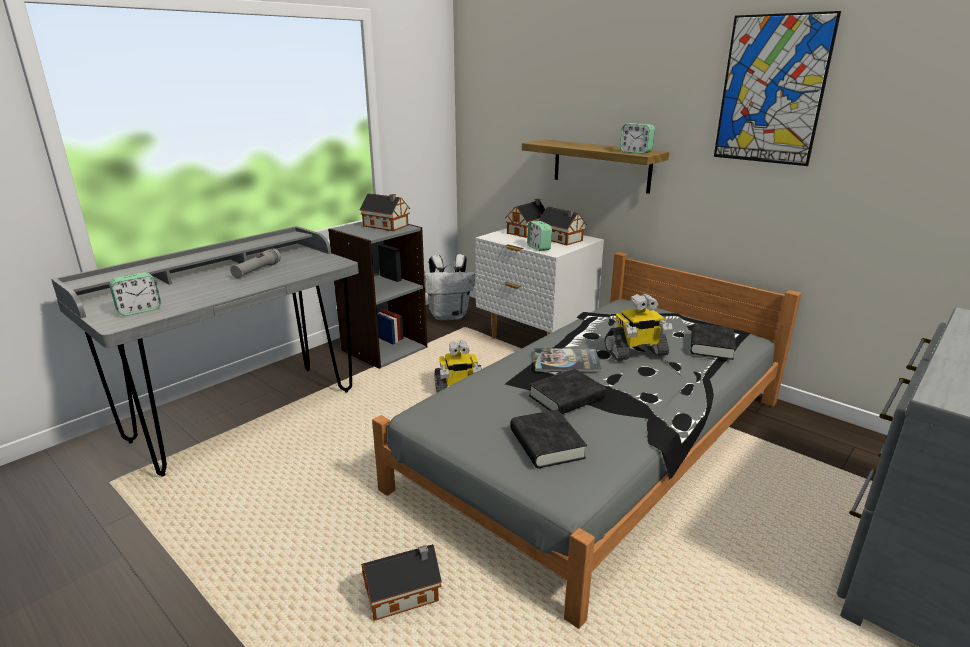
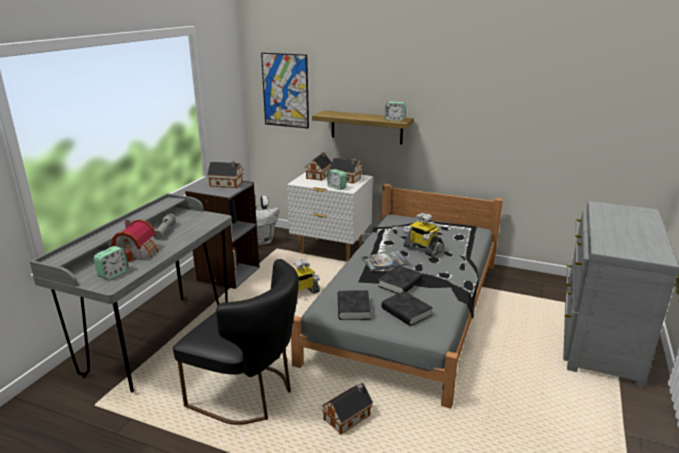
camera: 20 degrees left, 0 degrees up
(198, 290) = (139, 252): none -> toy house
(294, 516) = (248, 394): none -> black chair
(636, 352) = (422, 249): toy robot -> toy robot turned 75 degrees clockwise
(711, 346) = (461, 238): black book -> black book (353, 308)
(771, 90) = (475, 81): picture -> picture (285, 90)

